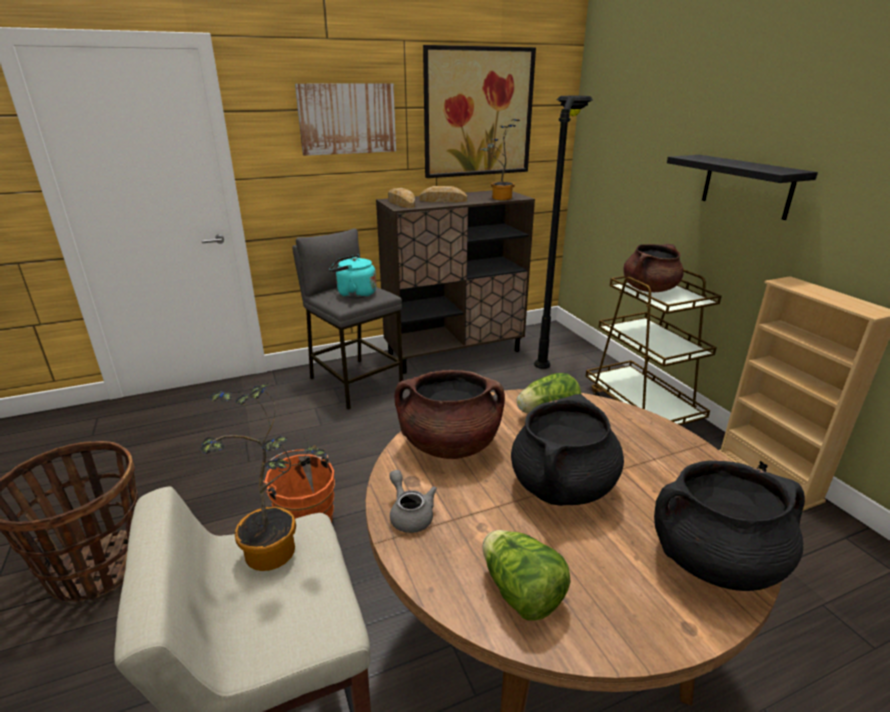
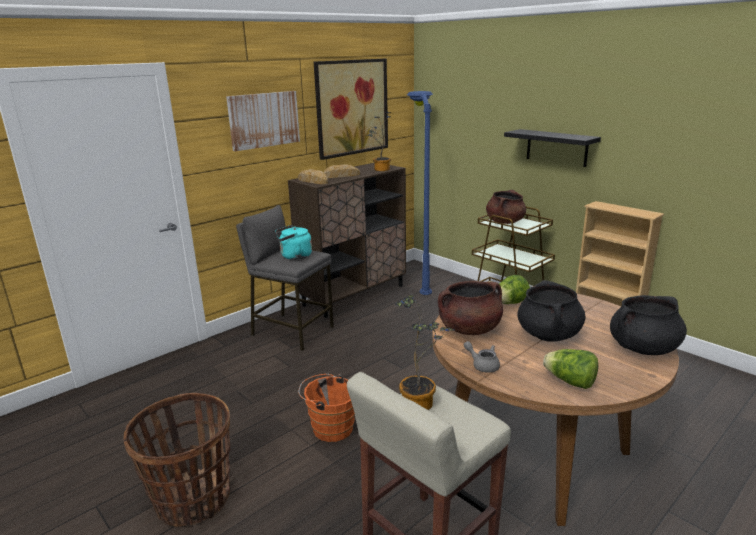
camera: 20 degrees left, 5 degrees down
(549, 344) = (420, 277): black floor lamp -> blue floor lamp

